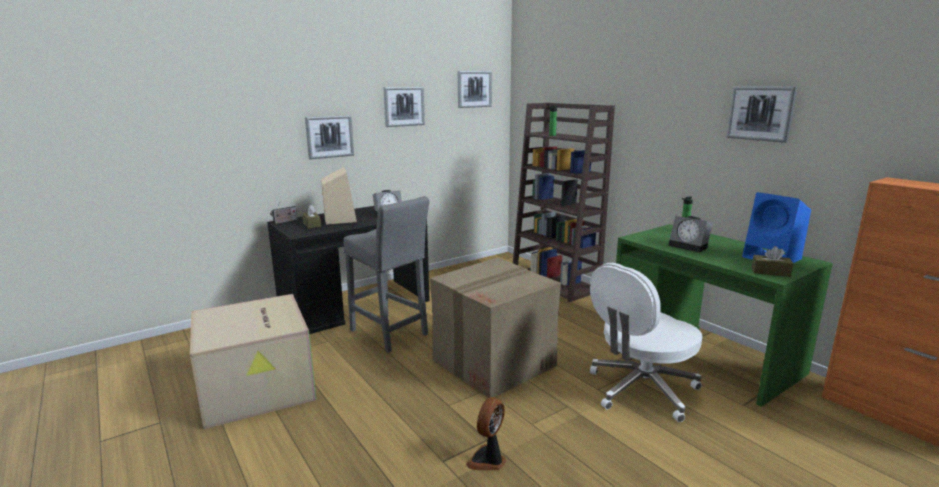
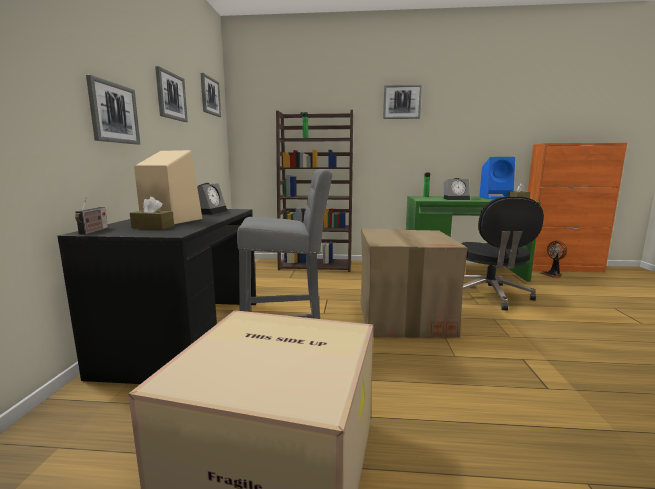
camera: 50 degrees left, 5 degrees down
(488, 460) = (555, 368): fan -> fan (552, 275)
(640, 390) = (490, 295): white office chair -> black office chair
(760, 113) = (462, 114): picture -> picture (402, 102)

